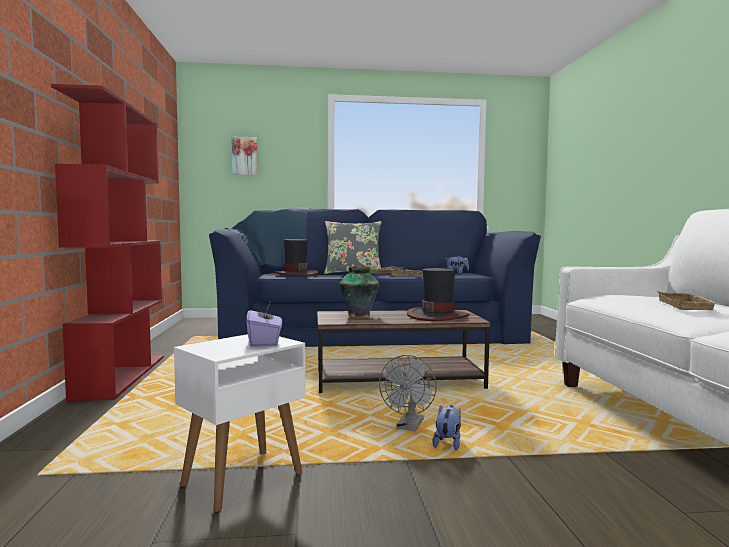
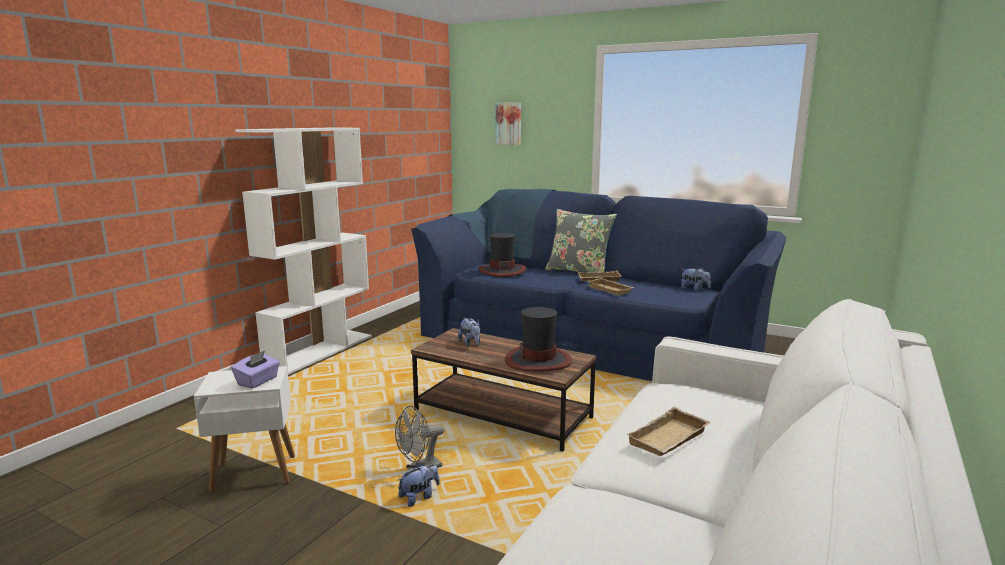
camera: 35 degrees right, 10 degrees up
(121, 376) = (320, 351): red bookcase -> white bookcase
(359, 315) = (470, 343): vase -> plush toy

